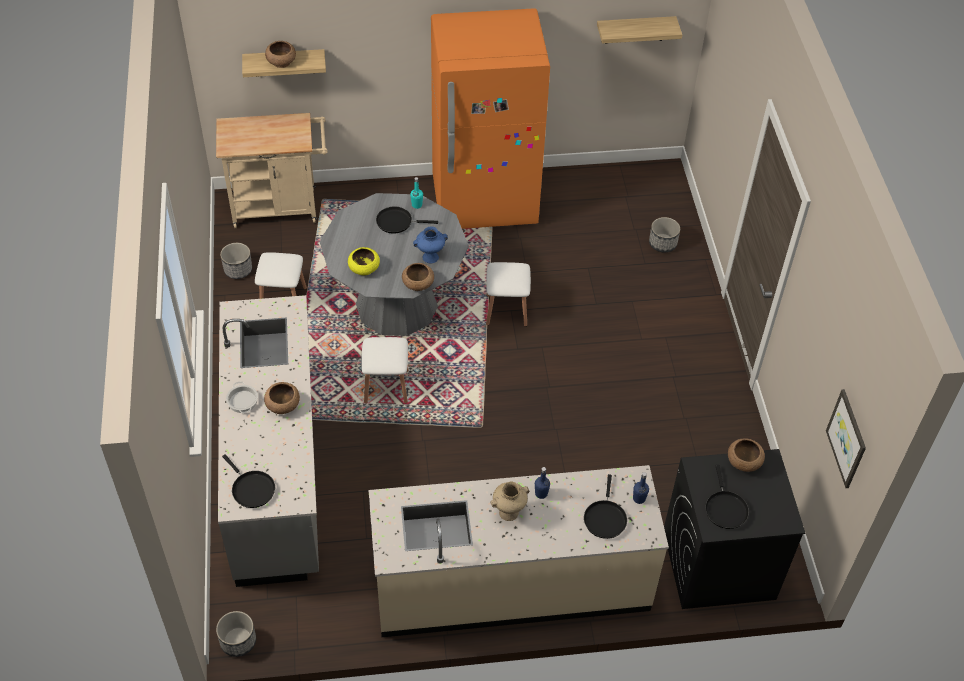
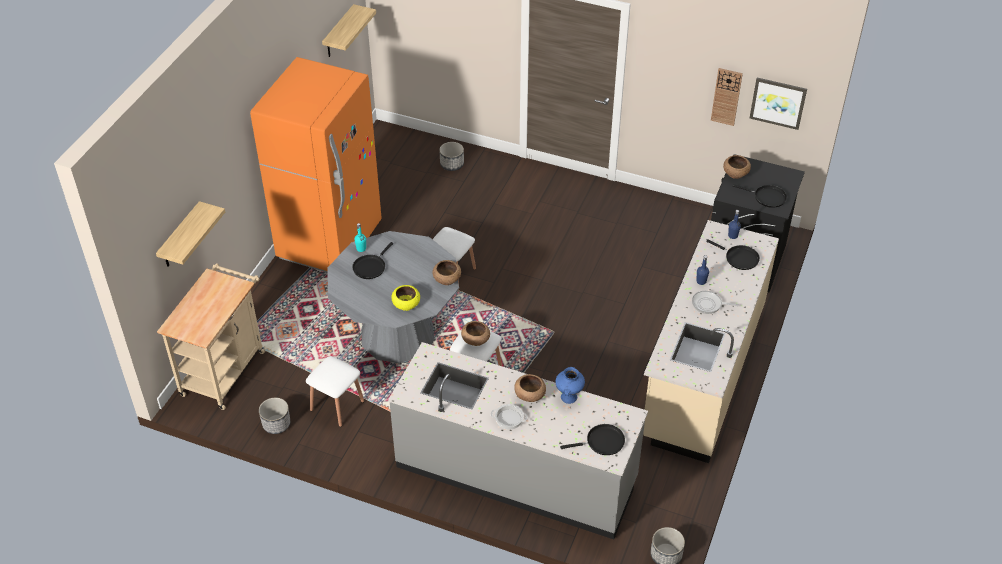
camera: 60 degrees left, 5 degrees down
(281, 62) = (191, 231): brown bowl -> brown bowl (475, 339)
(430, 258) = (424, 262): blue vase -> blue vase (569, 397)
(508, 513) = (708, 304): beige vase -> frying pan
(824, 386) = (726, 96): none -> wall clock

